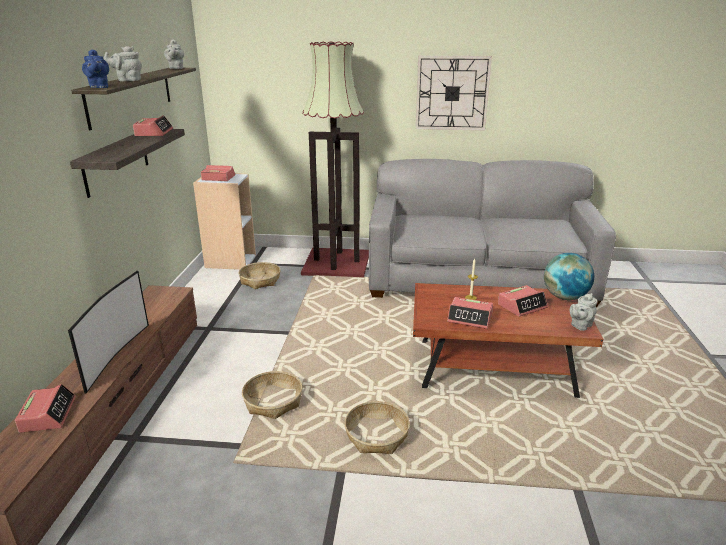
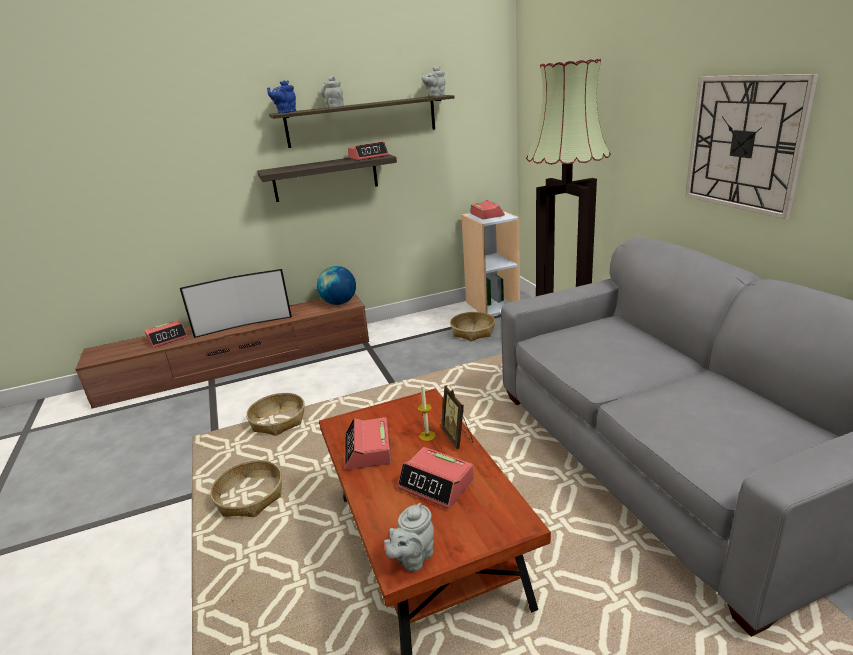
camera: 65 degrees right, 0 degrees up
(481, 290) = (457, 437): none -> picture frame
(565, 297) = (505, 522): globe -> globe (339, 303)
(580, 325) = (413, 558): grey teapot -> grey teapot turned 75 degrees counterclockwise

